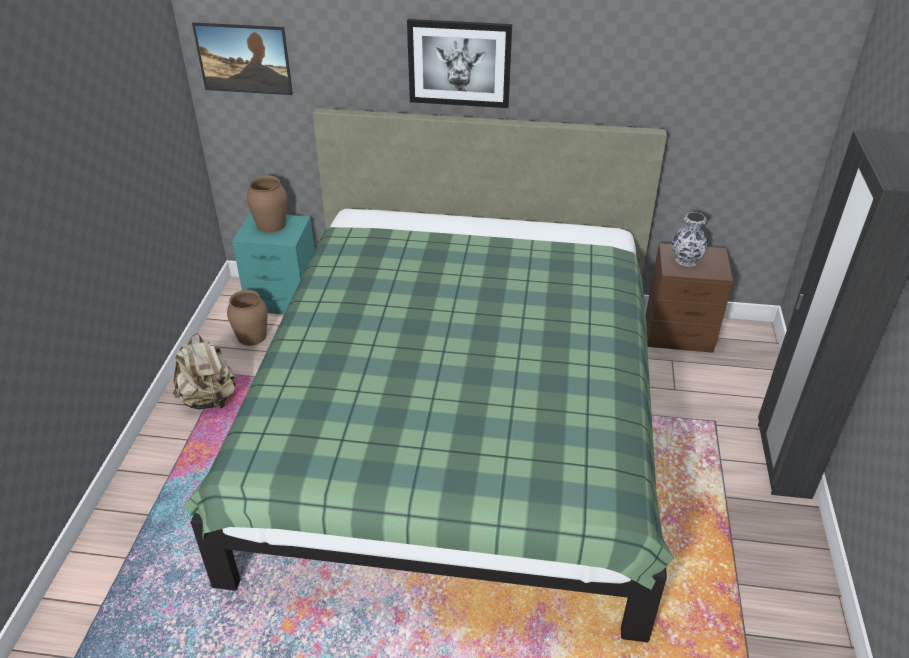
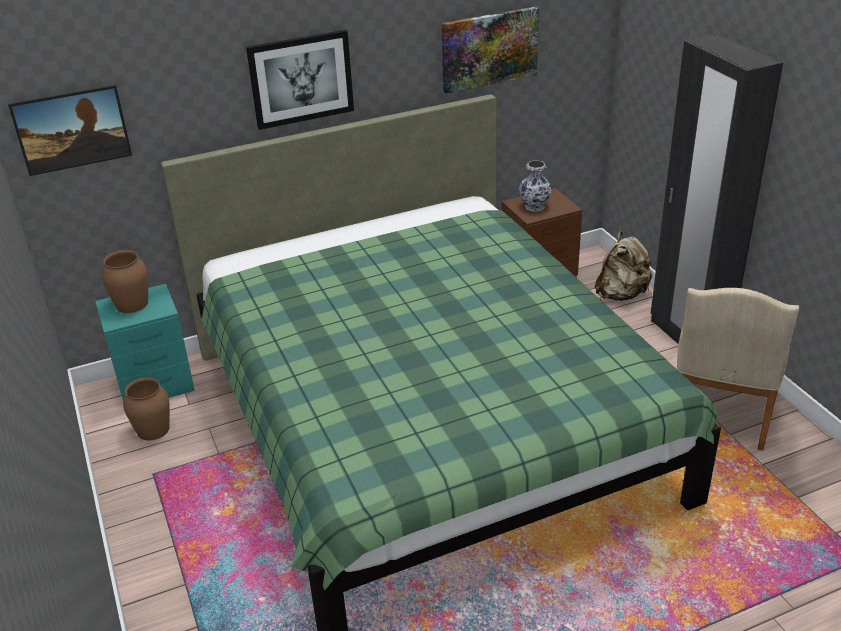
camera: 30 degrees left, 5 degrees down
(209, 399) = (162, 501): beige backpack -> beige backpack (621, 294)
(673, 80) = (489, 49): none -> picture
(744, 558) = (719, 415): none -> beige armchair

